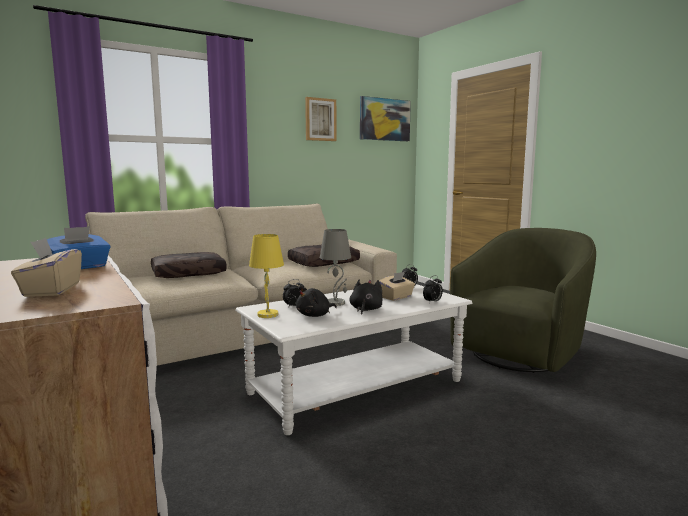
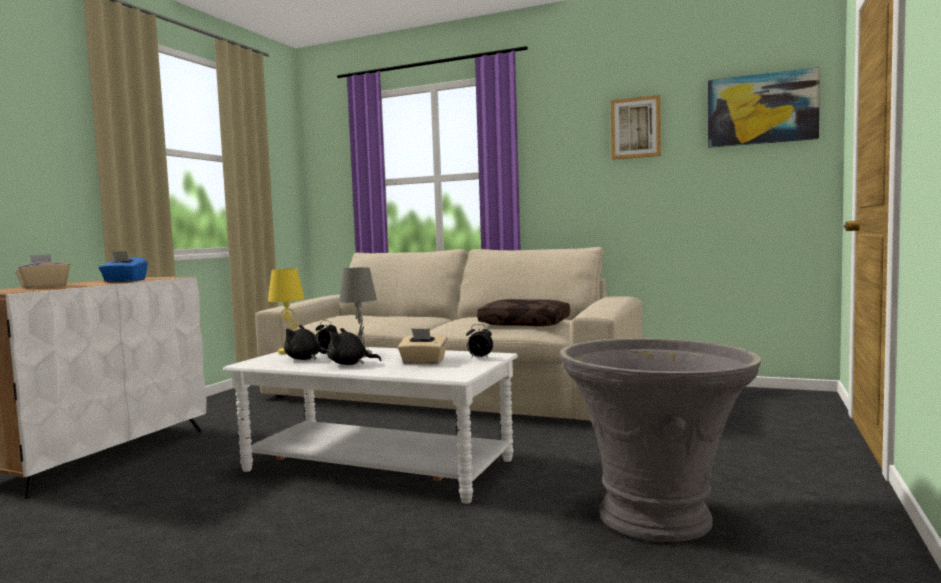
camera: 55 degrees right, 5 degrees down
(188, 274) = (387, 317): brown pillow -> none
(365, 309) = (350, 364): black plush toy -> black plush toy turned 150 degrees counterclockwise
(432, 302) = (424, 373): alarm clock -> none
(521, 352) = (658, 518): green armchair -> grey planter

